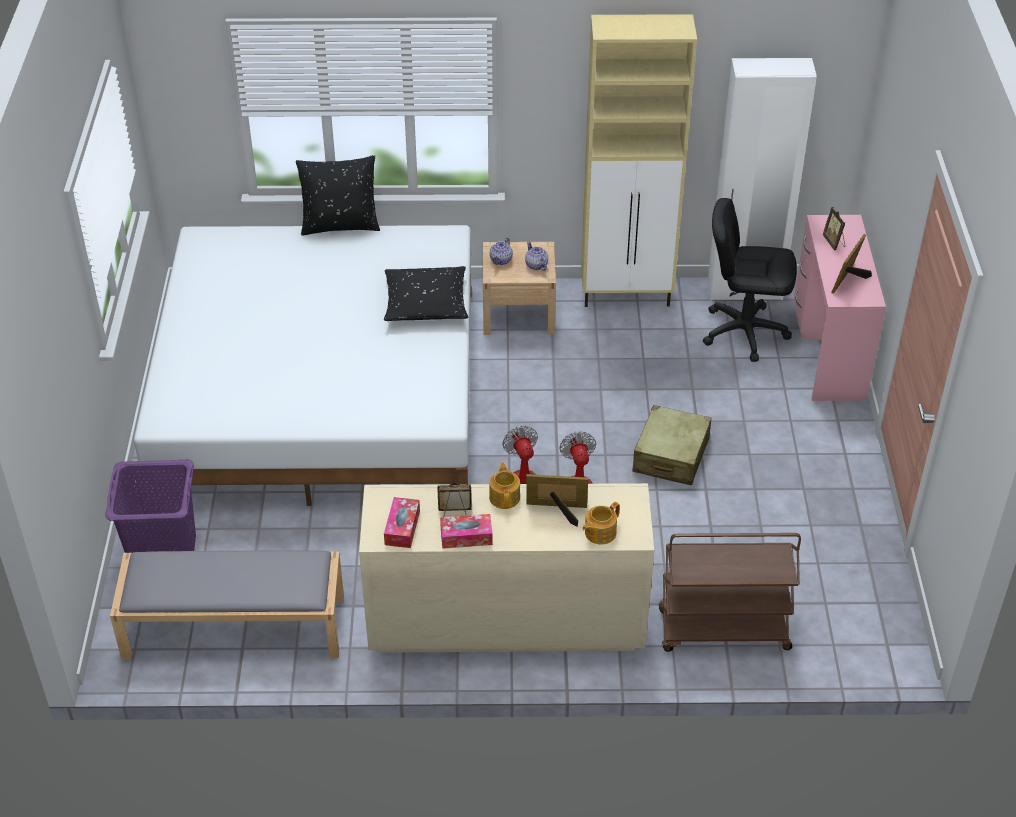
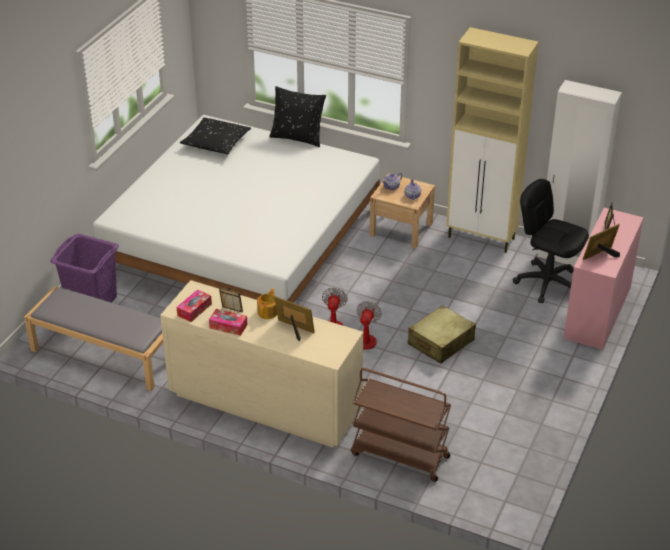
camera: 25 degrees right, 5 degrees down
(426, 303) = (317, 196): black pillow -> black pillow (216, 142)
(599, 533) = (310, 349): teapot -> none

